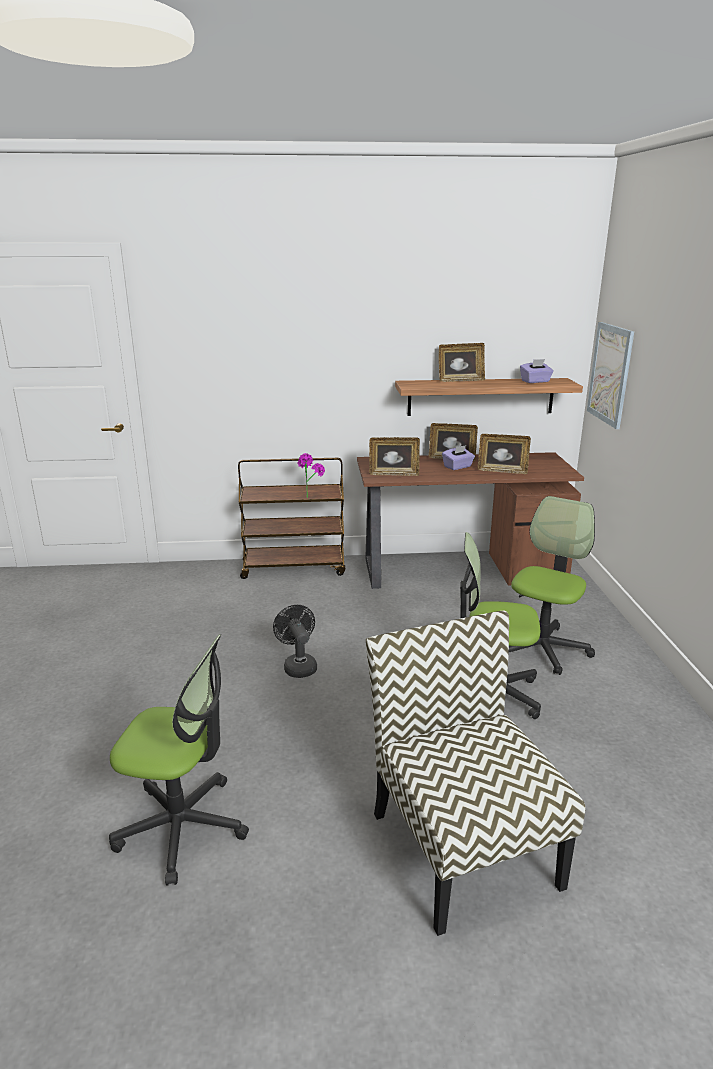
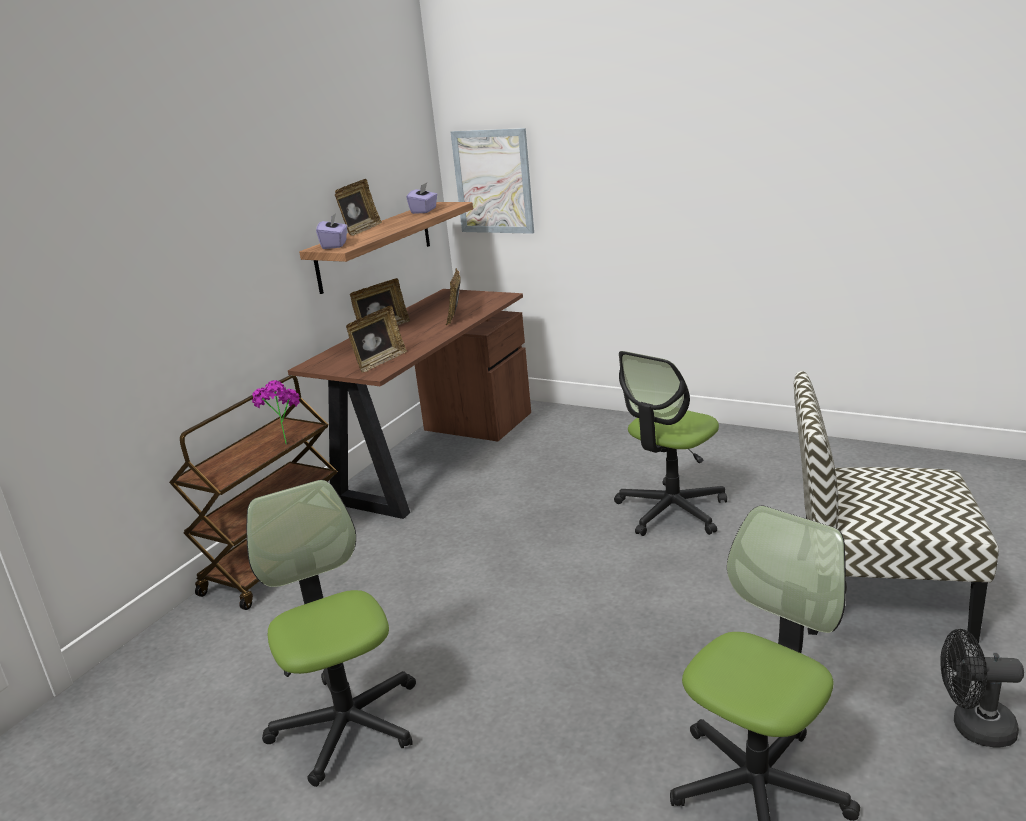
camera: 55 degrees left, 0 degrees up
(298, 666) = (511, 615): black fan -> black fan (973, 727)
(458, 467) = (411, 331): purple tissue box -> purple tissue box (335, 245)
(502, 471) = (455, 316): picture frame -> picture frame turned 135 degrees clockwise
(542, 648) = (623, 462): office chair -> office chair (347, 724)

